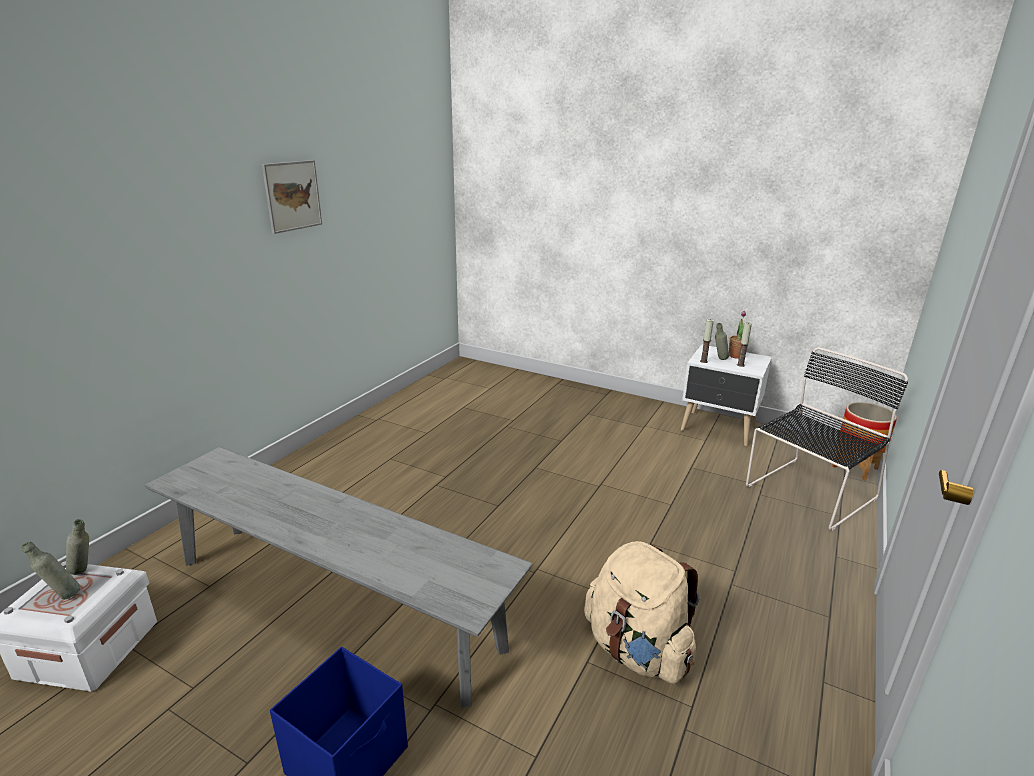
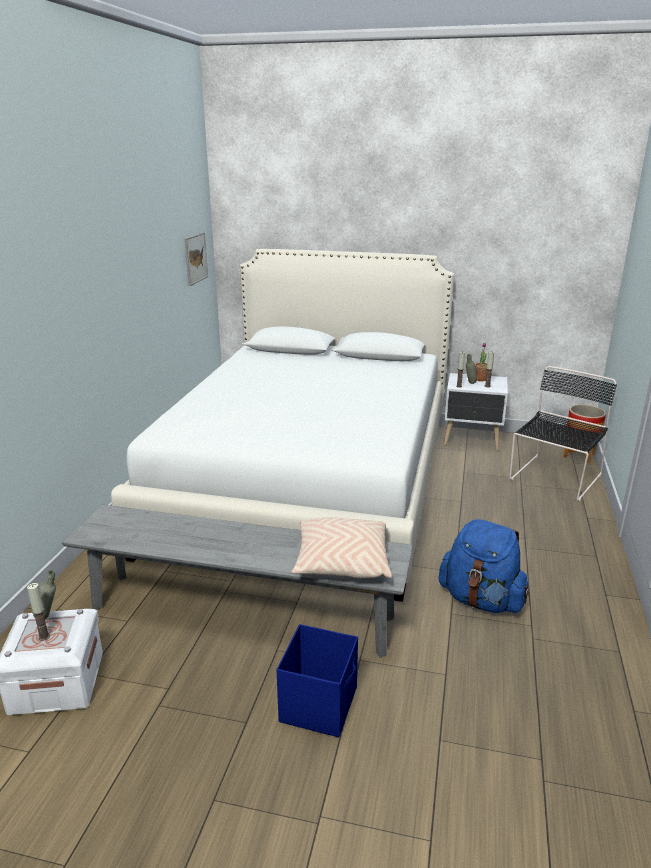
camera: 15 degrees left, 0 degrees up
(62, 596) = (44, 637): grey bottle -> candle
(292, 196) = (116, 276): picture -> picture (195, 258)
(426, 571) = (342, 562): none -> beige pillow
(501, 453) = (310, 483): none -> white bed
(637, 650) = (481, 600): beige backpack -> blue backpack

